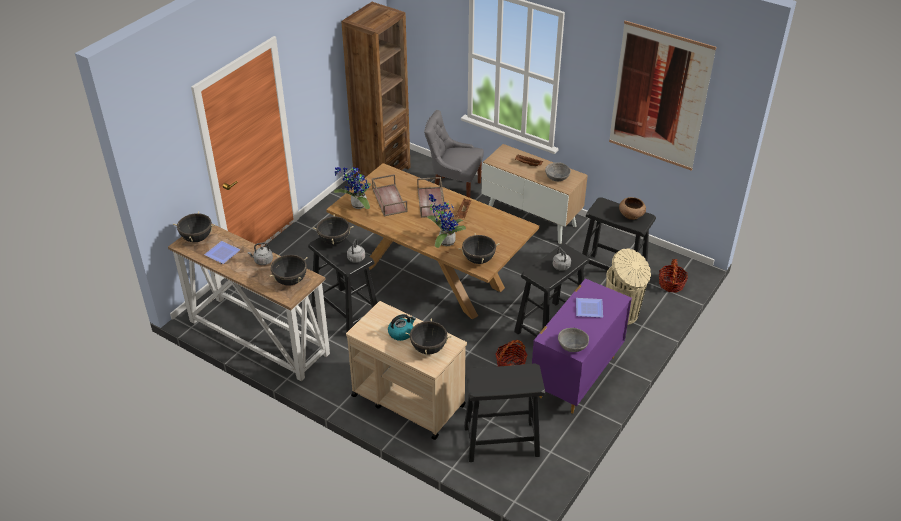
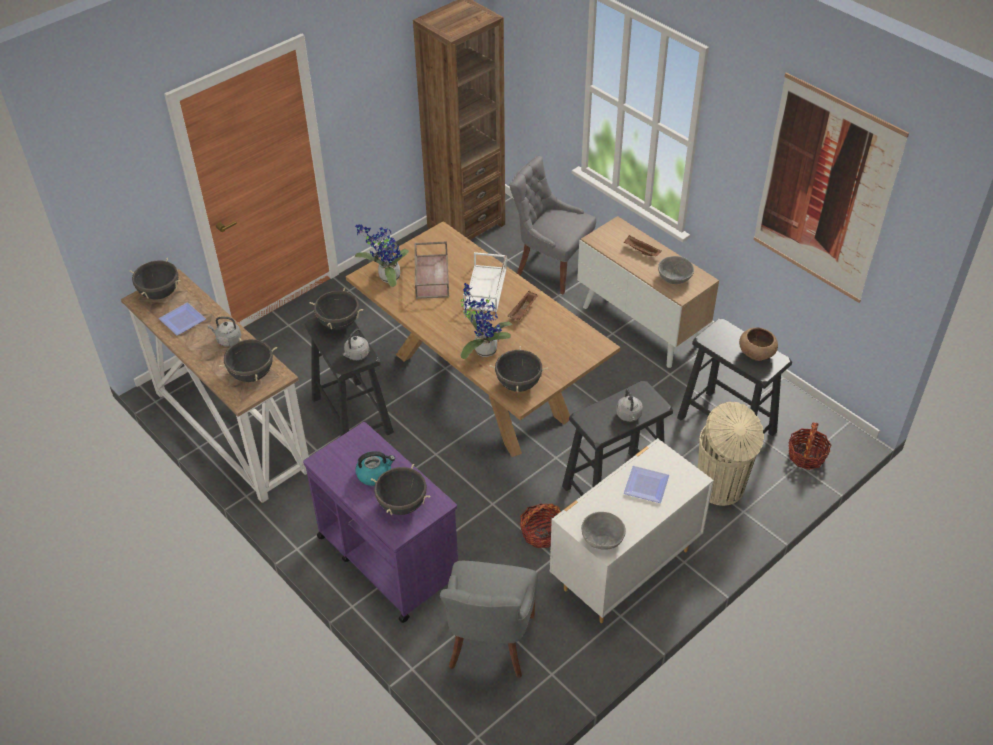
camera: 15 degrees right, 5 degrees up
(407, 400) = (387, 557): beige cart -> purple cart
(431, 202) = (486, 289): brown tray -> white tray
(501, 441) = (490, 643): black stool -> grey chair
(575, 377) = (624, 570): purple dresser -> white dresser

